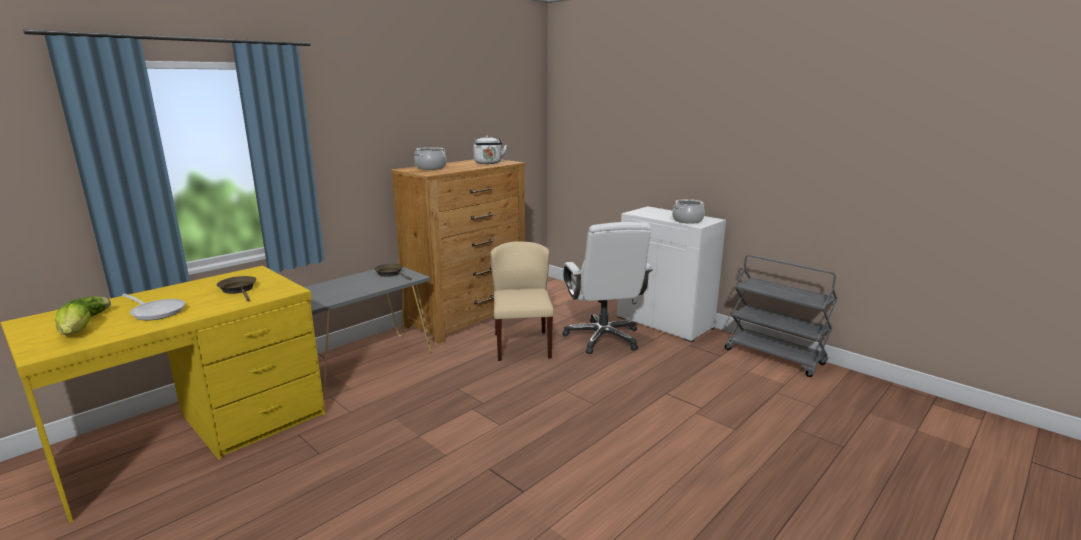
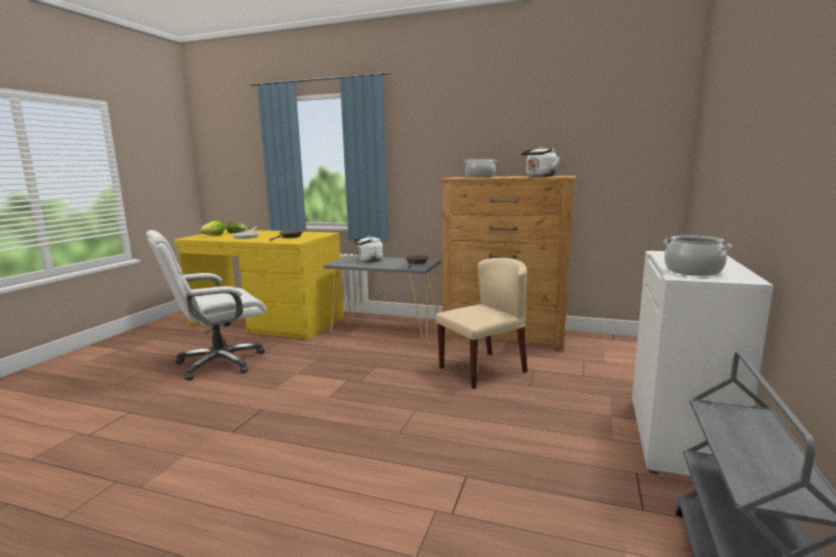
camera: 65 degrees right, 5 degrees down
(334, 289) = (368, 260): none -> white kettle
(603, 338) = (560, 405): white office chair -> white office chair (219, 363)

